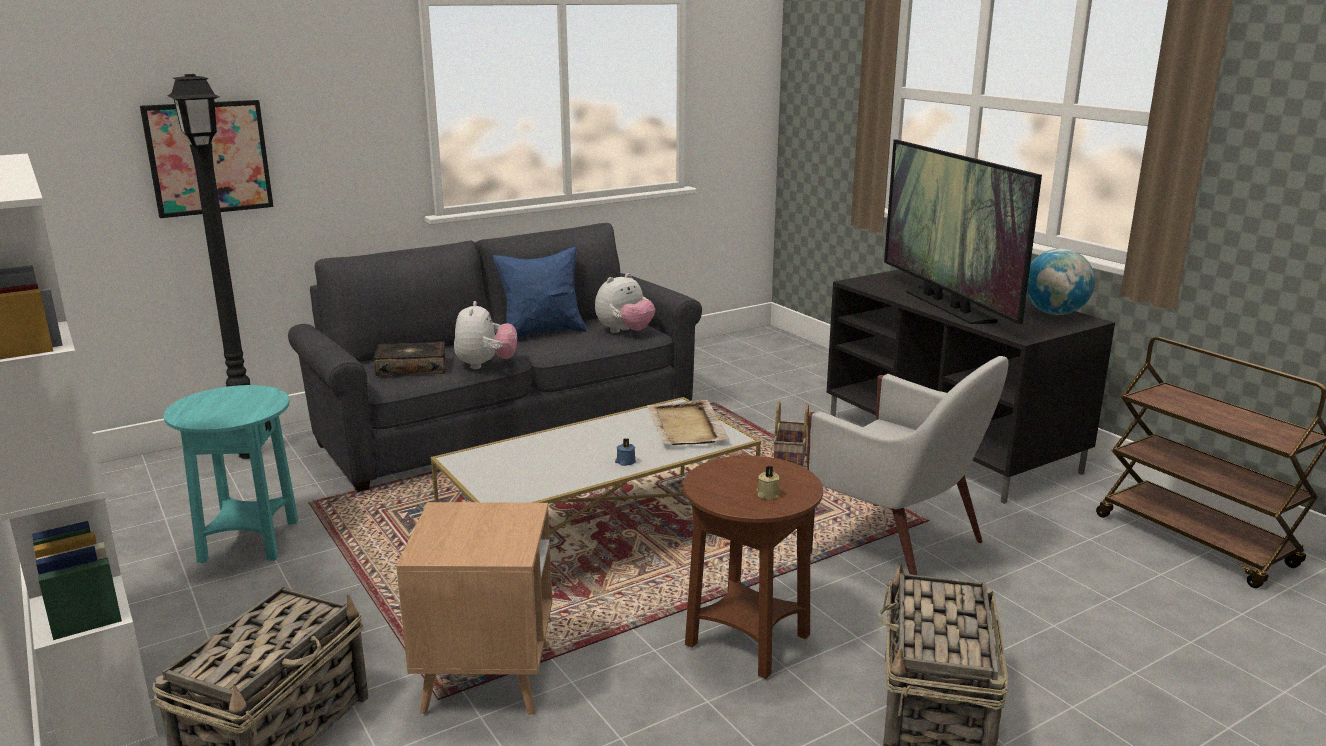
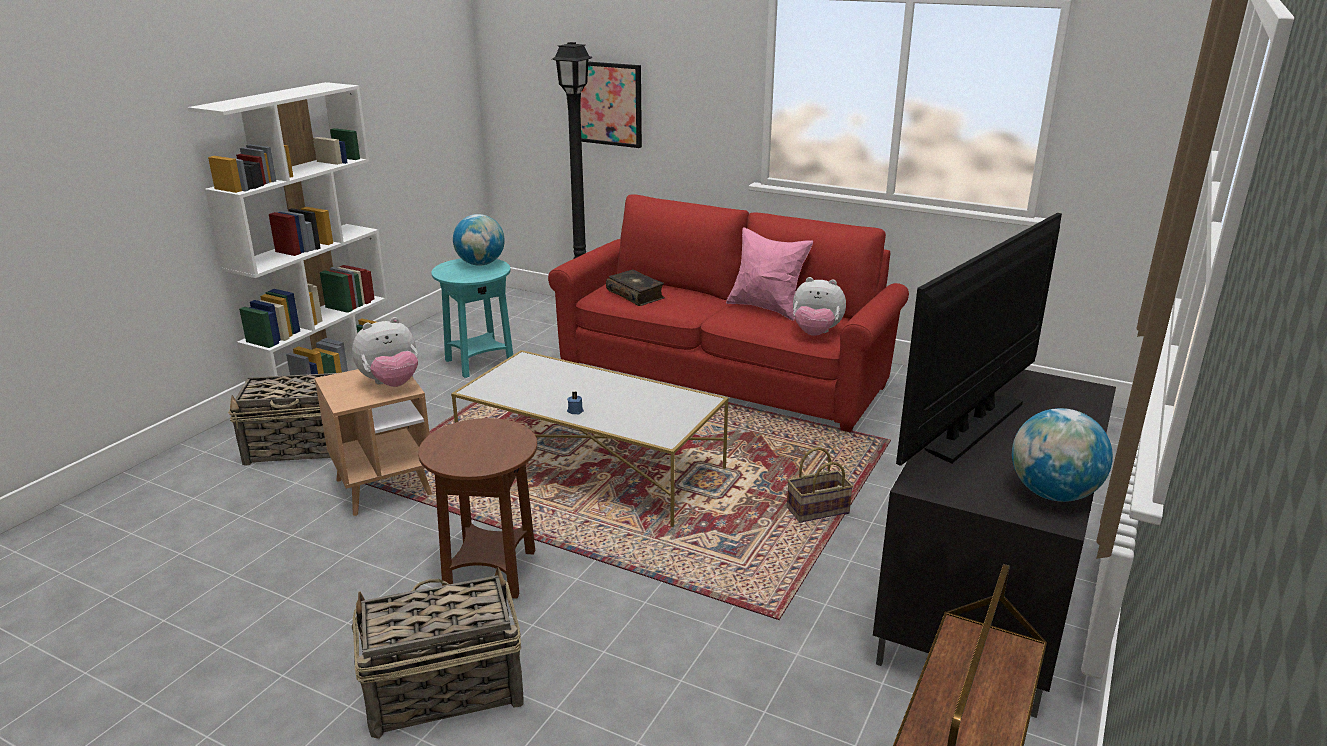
camera: 60 degrees right, 5 degrees up
(221, 397) = (481, 264): none -> globe
(485, 365) = (671, 312): plush toy -> plush toy (391, 384)
(505, 424) = (725, 373): grey sofa -> red sofa
(542, 333) = (766, 308): blue pillow -> pink pillow
(686, 427) = (665, 415): beige tray -> none
(767, 494) = (464, 454): beige candle -> none
(898, 549) = (702, 613): white armchair -> none

